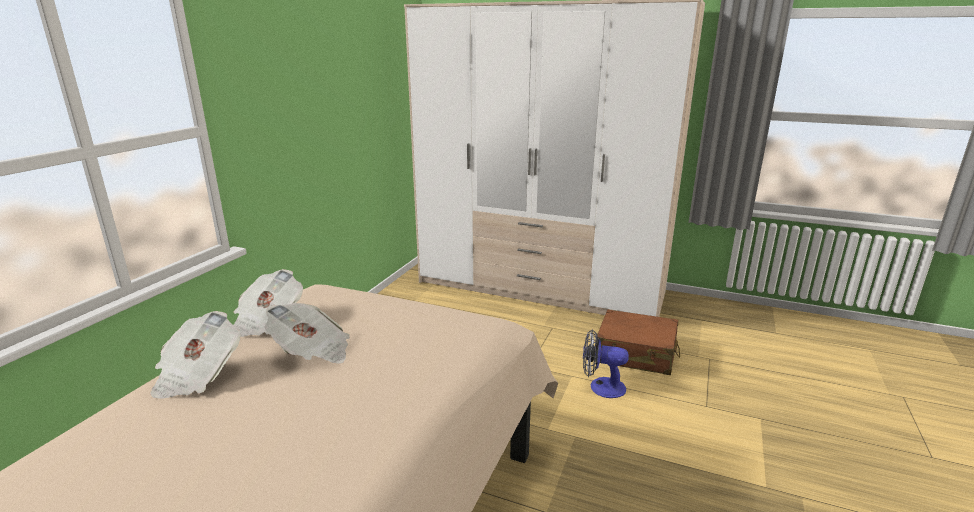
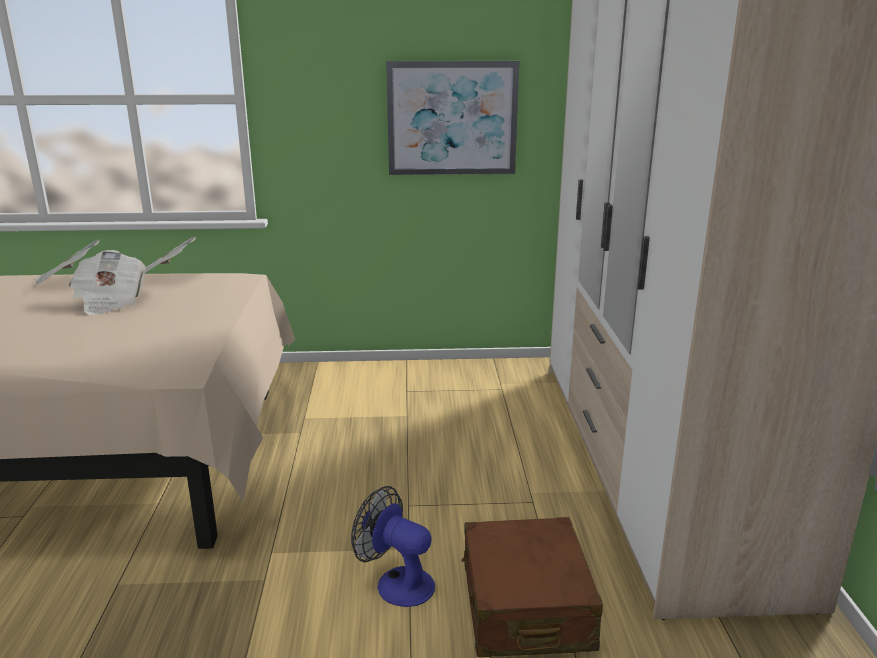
camera: 65 degrees right, 0 degrees up
(340, 121) = (452, 118): none -> picture
(601, 387) = (396, 582): fan -> fan turned 45 degrees counterclockwise

